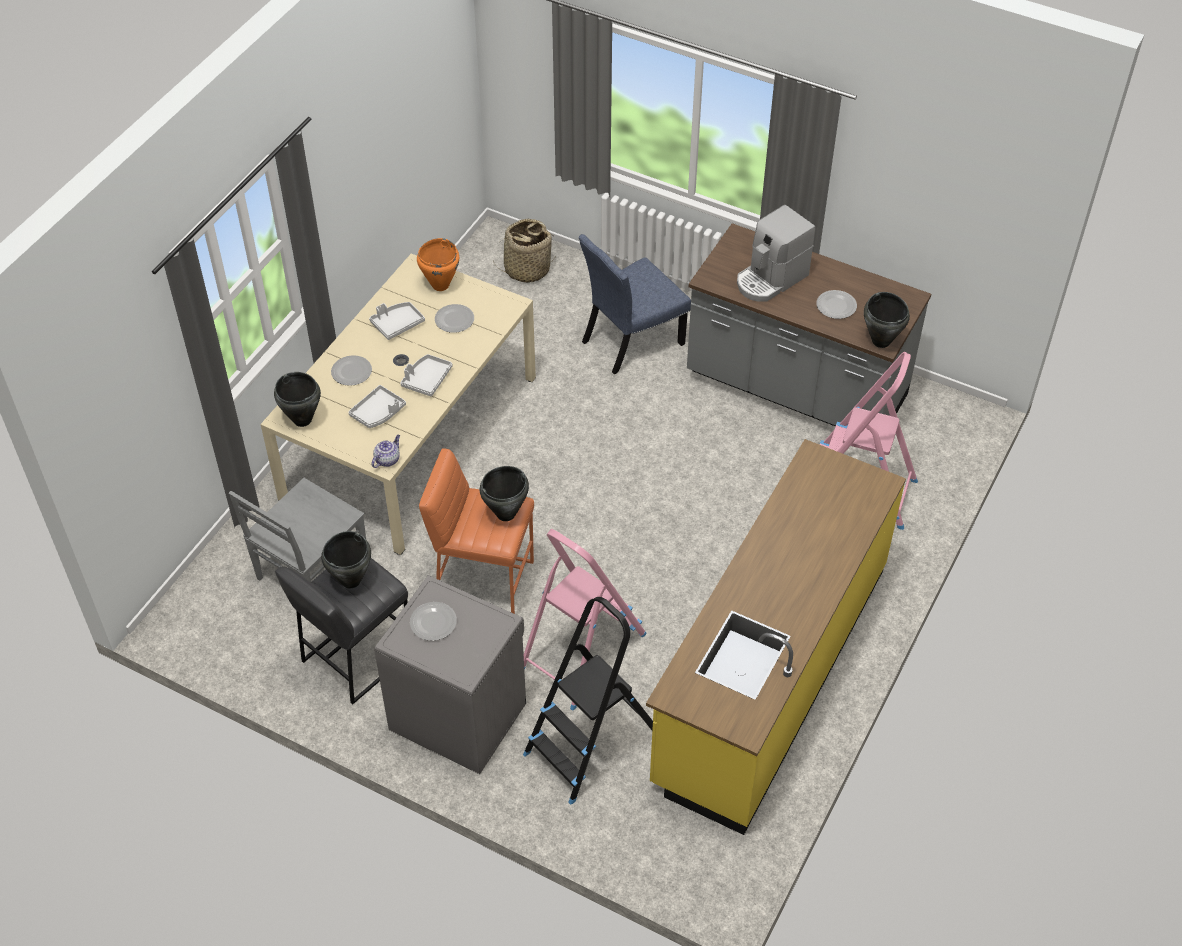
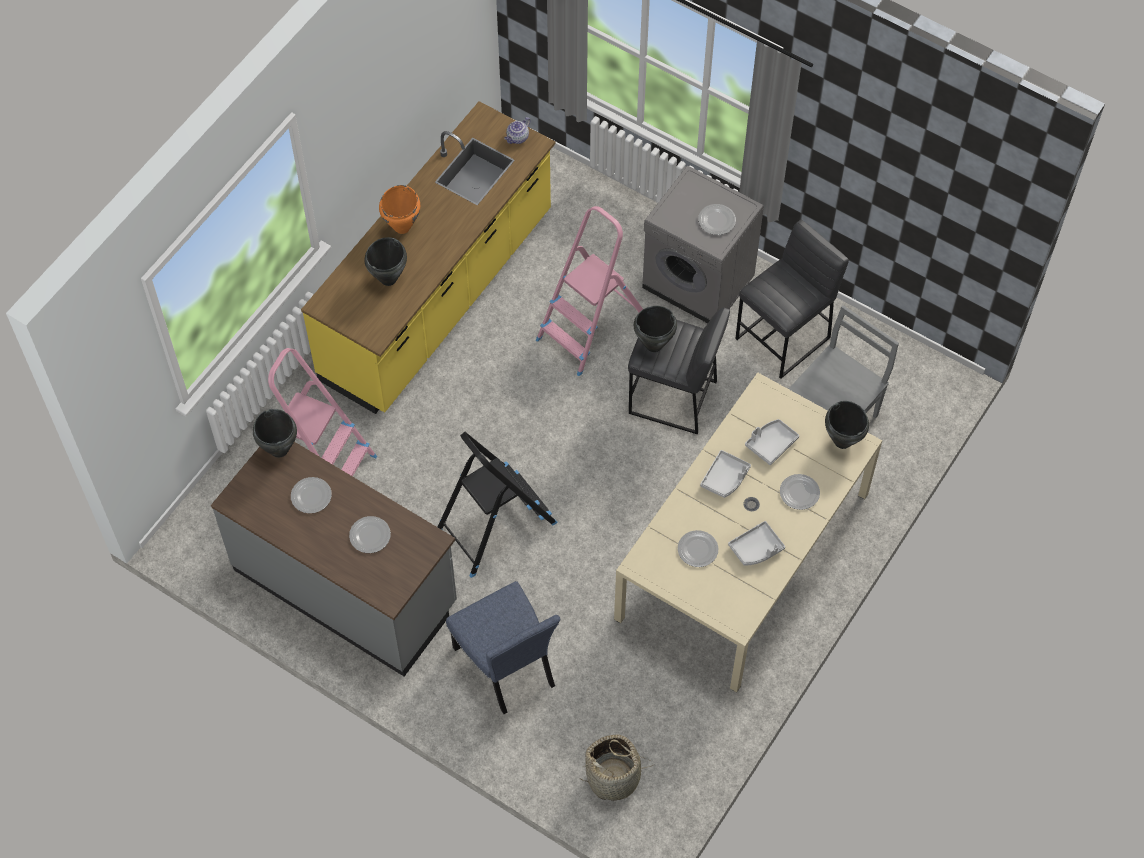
camera: 175 degrees left, 10 degrees up
(350, 580) = (787, 294): black cooking pot -> black cooking pot (389, 279)
(387, 459) = (760, 393): teapot -> teapot (517, 138)
(440, 285) = (712, 597): orange cooking pot -> orange cooking pot (402, 227)
(483, 581) = (674, 398): orange stool -> grey stool
(592, 745) = (591, 252): black step ladder -> black step ladder (497, 526)
(633, 340) = (505, 662): blue chair -> blue chair turned 90 degrees clockwise
(770, 279) = (369, 535): coffee machine -> plate

